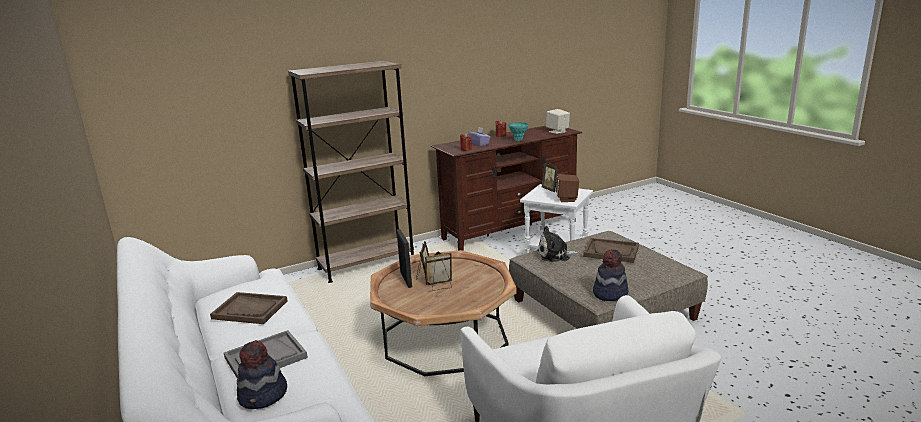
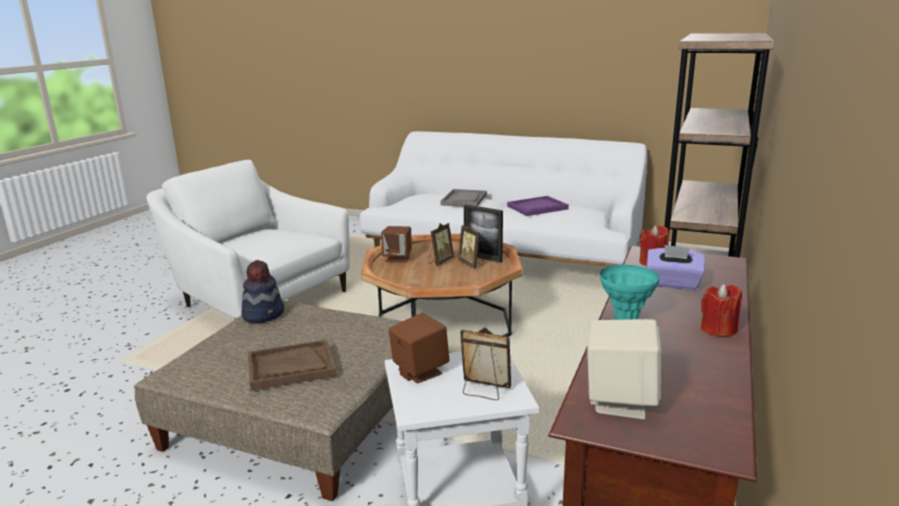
camera: 140 degrees right, 0 degrees up
(250, 310) = (537, 207): brown tray -> purple tray
(263, 396) = (429, 194): hat -> none
(464, 301) = (398, 258): none -> brown speaker
(555, 255) = (371, 343): plush toy -> none

